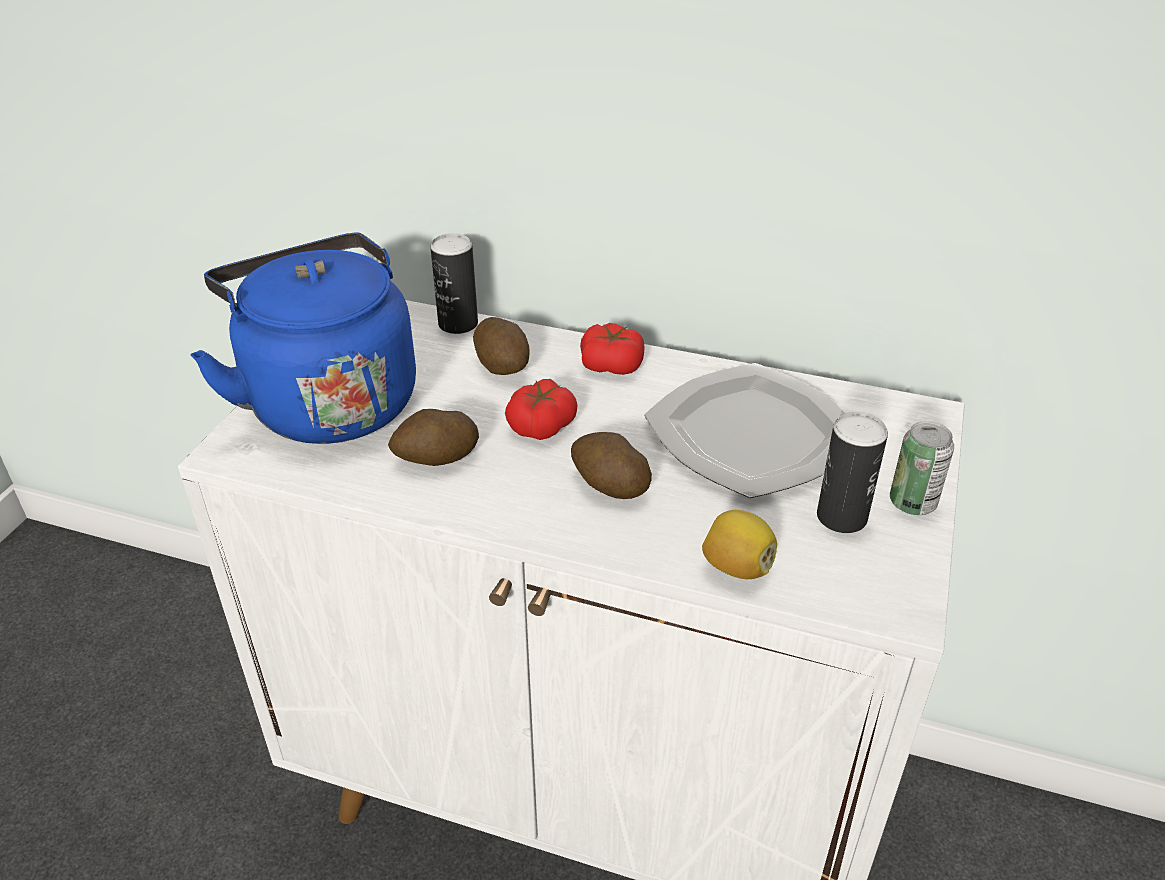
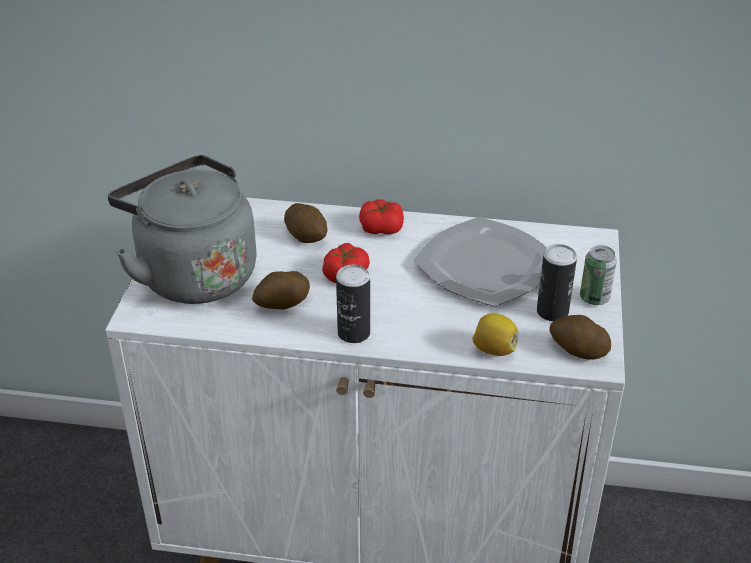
camera: 10 degrees left, 0 degrees up
(328, 400) = (193, 273): blue kettle -> grey kettle
(458, 324) = (265, 209): can -> can (354, 333)
(609, 485) = (401, 308): potato -> potato (577, 350)

